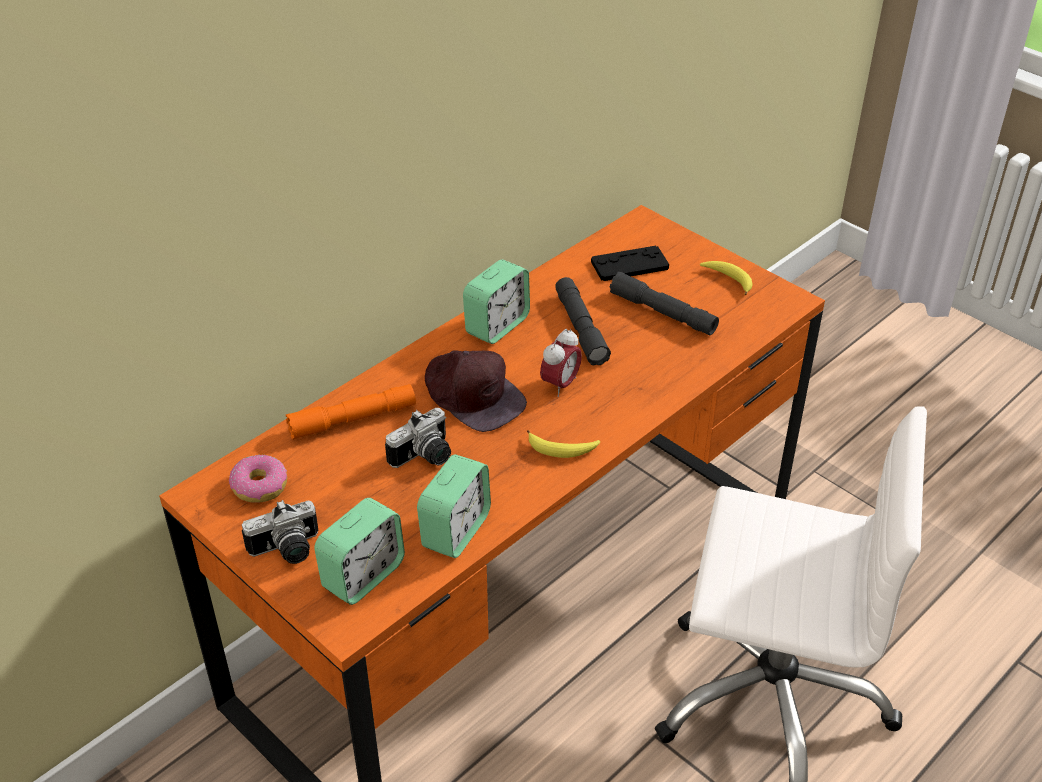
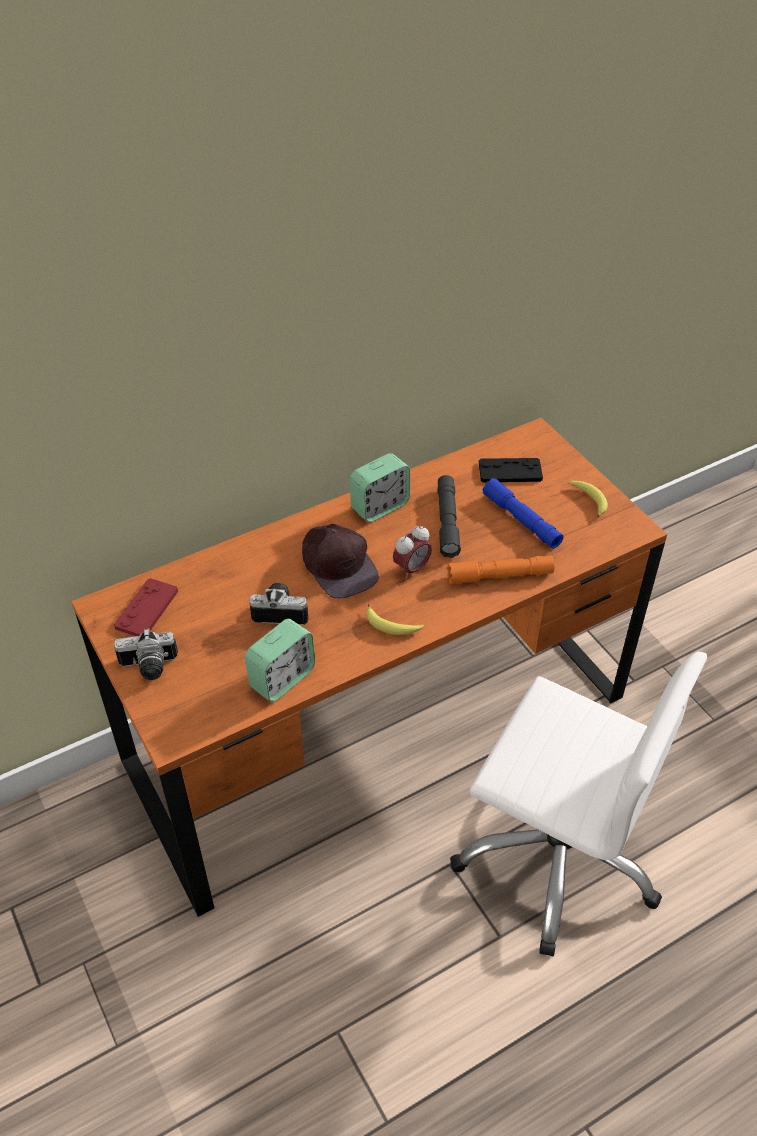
camera: 15 degrees right, 5 degrees up
(259, 486) = (146, 609): donut -> red game controller
(352, 419) = (236, 567): orange flashlight -> orange flashlight (500, 576)
(363, 575) = (198, 701): alarm clock -> none
(425, 457) = (281, 610): camera -> camera turned 150 degrees counterclockwise
(663, 313) = (521, 520): grey flashlight -> blue flashlight

